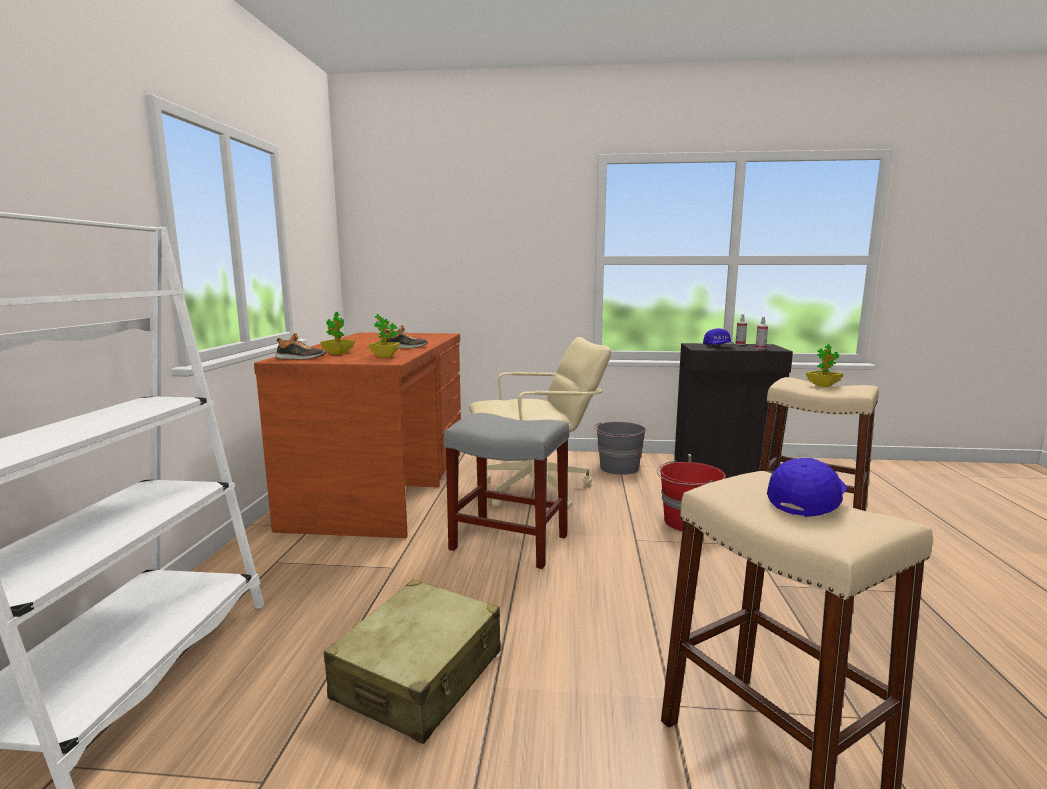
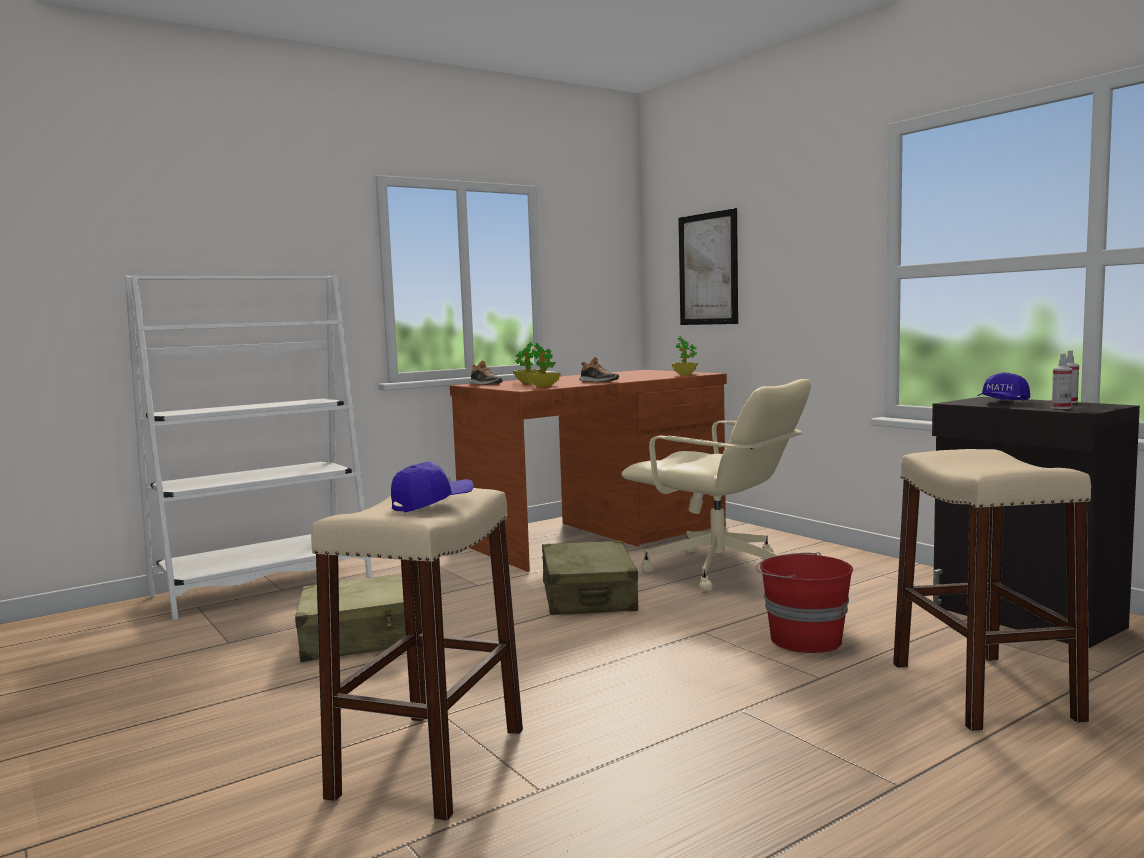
camera: 50 degrees right, 5 degrees down
(422, 246) = (708, 269): none -> picture
(507, 542) = (588, 597): grey stool -> beige suitcase
(619, 468) = (872, 577): grey bucket -> none
(807, 501) = (432, 504): blue cap -> blue cap turned 45 degrees counterclockwise
(823, 385) = (993, 462): potted plant -> potted plant (684, 374)

